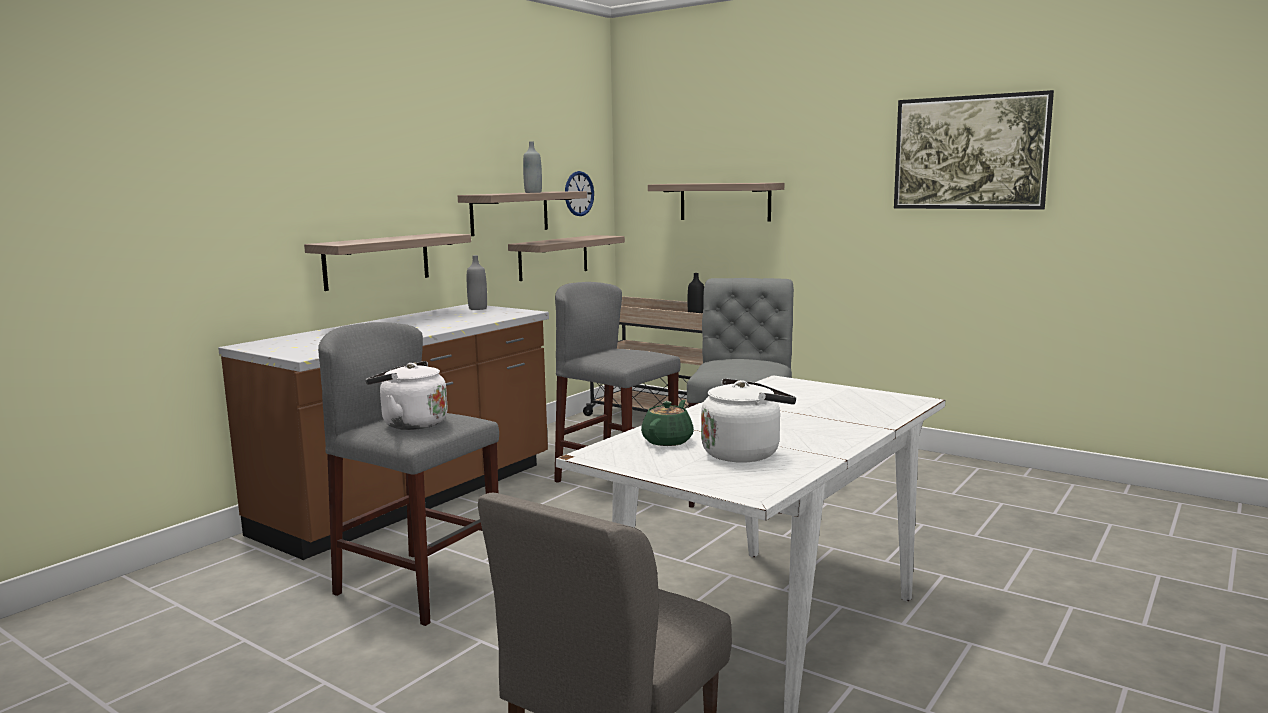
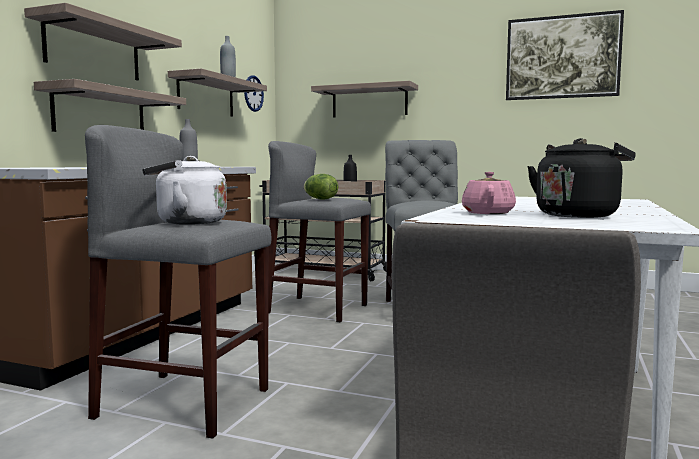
camera: 15 degrees left, 5 degrees down
(553, 257) = (236, 140): shelf -> shelf (93, 50)
(611, 357) = (320, 199): none -> lettuce
(668, 441) = (488, 213): green teapot -> pink teapot
(744, 453) = (578, 215): white kettle -> black kettle

